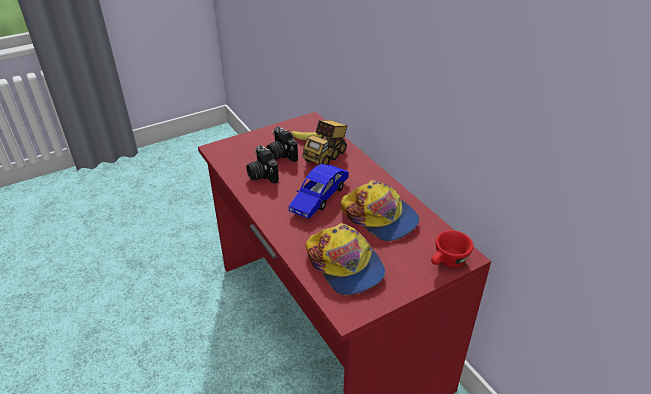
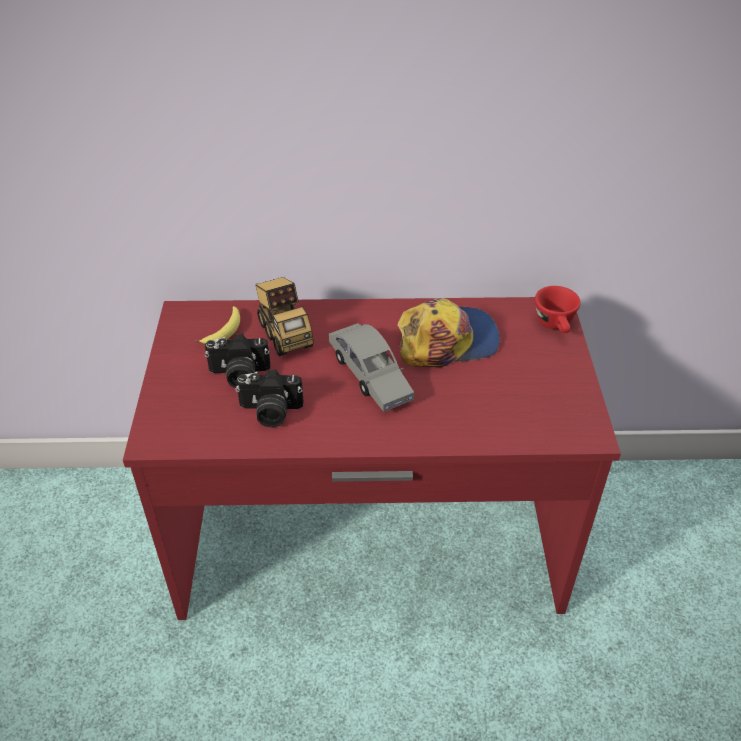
camera: 60 degrees left, 5 degrees up
(319, 197) = (370, 375): blue toy car -> grey toy car
(345, 265) = (511, 404): cap -> none

